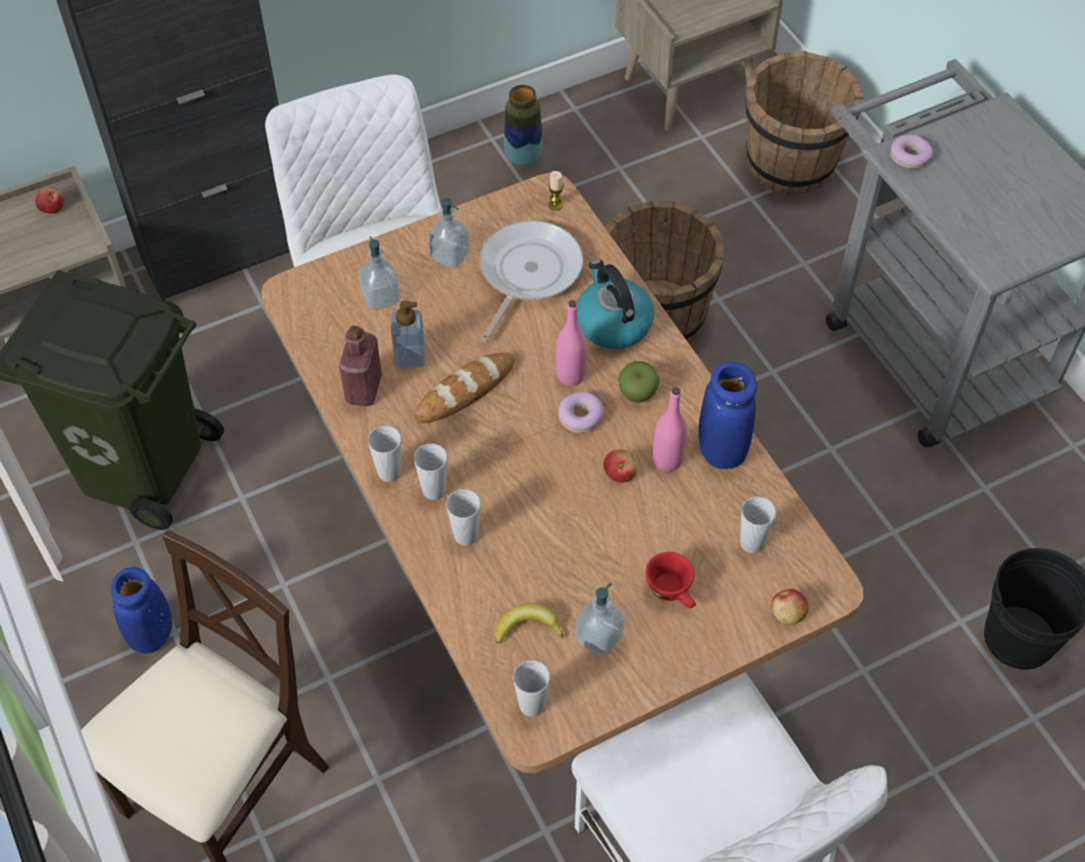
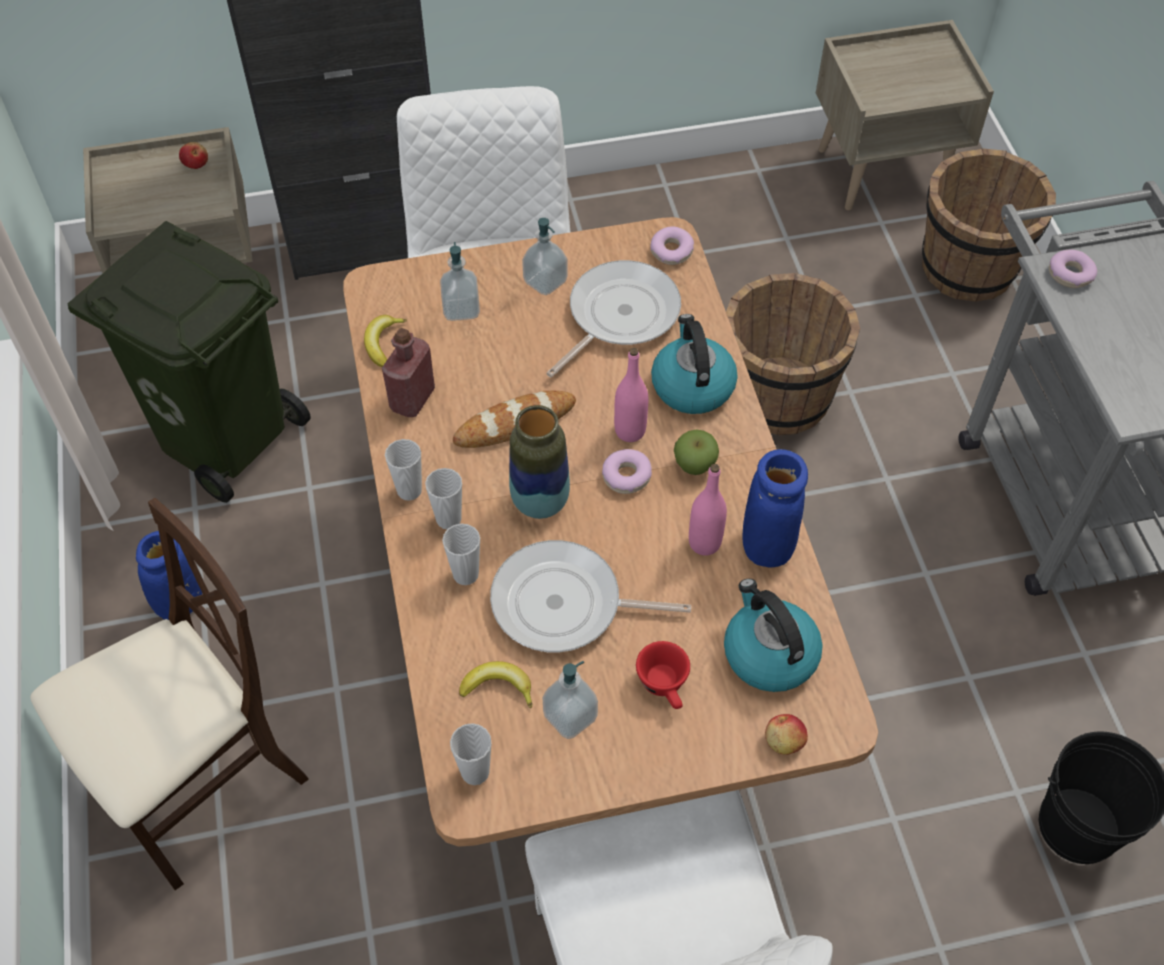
camera: 15 degrees right, 0 degrees up
(319, 344) = (383, 343): none -> banana
(410, 356) = (470, 376): soap dispenser -> none
(523, 158) = (691, 209): vase -> vase (540, 502)
(555, 205) = (671, 251): candle -> donut
(562, 542) = (564, 604): none -> frying pan
(620, 473) = (649, 545): apple -> none
(751, 543) = (768, 653): cup -> kettle

